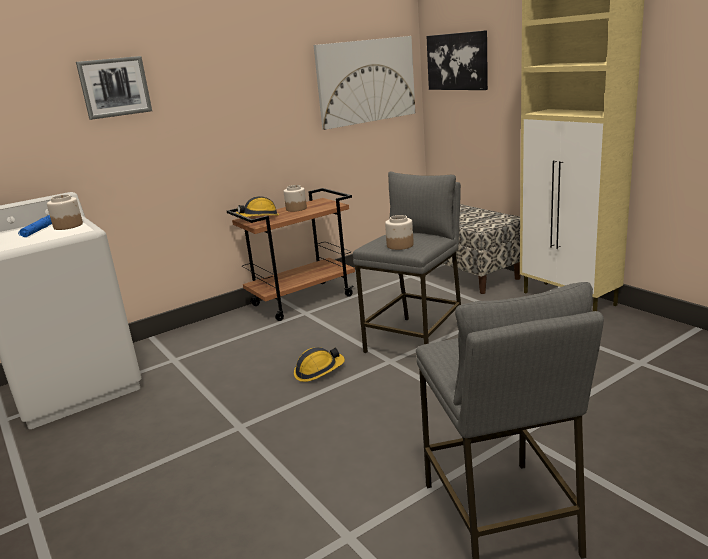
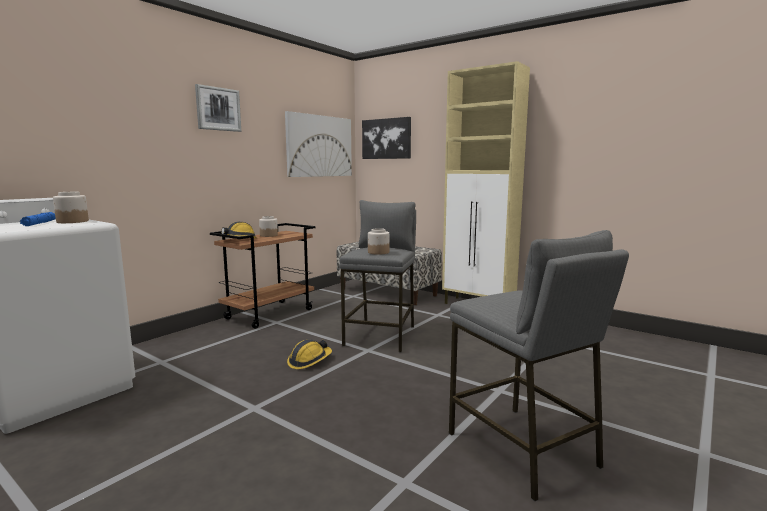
camera: 20 degrees left, 10 degrees down
(114, 87) = (121, 111): picture -> picture (218, 109)

